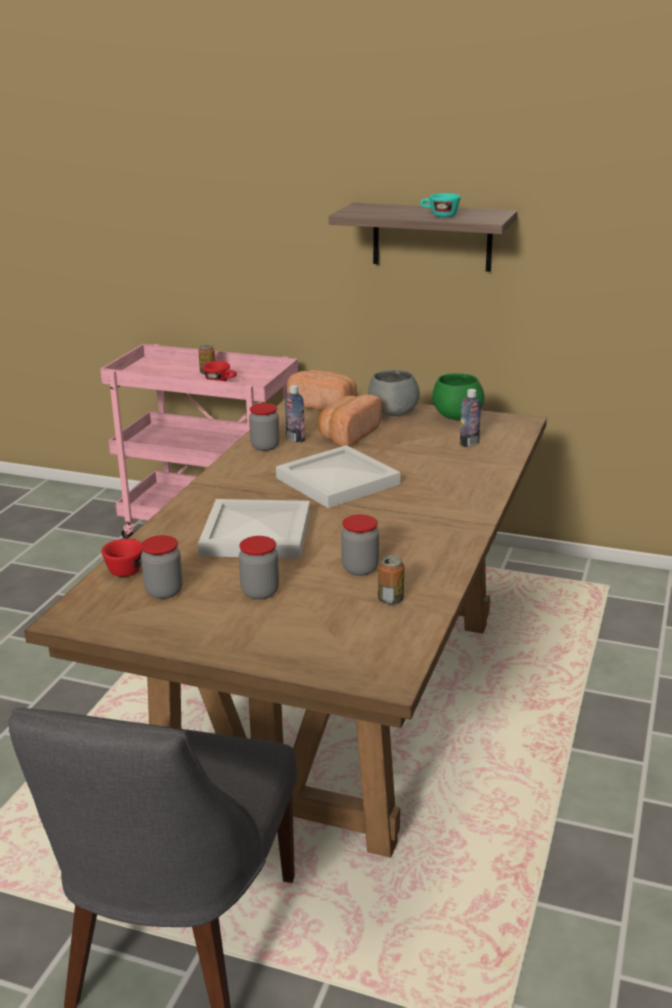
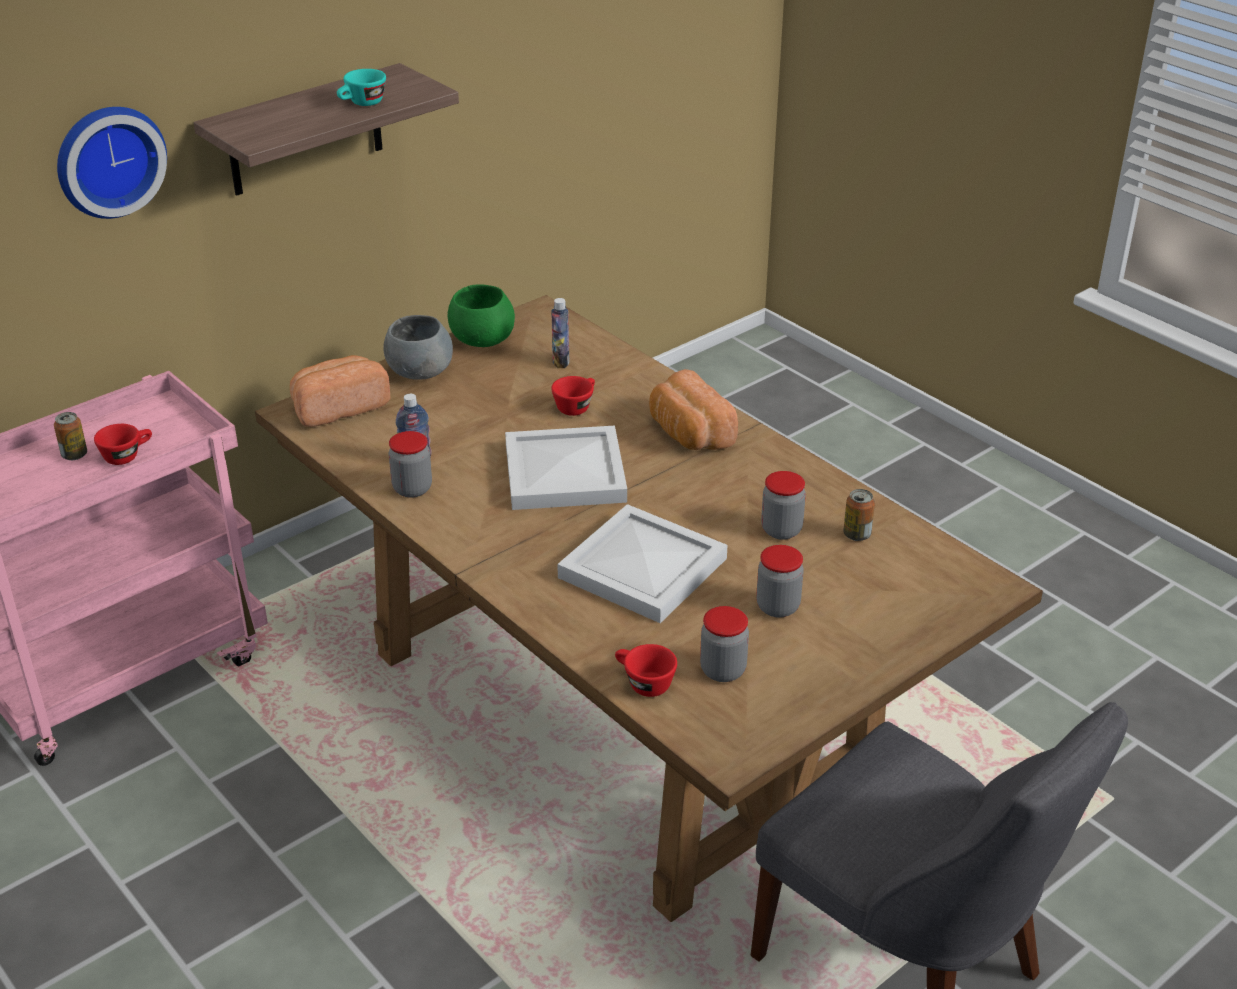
camera: 60 degrees left, 10 degrees up
(294, 208) = (108, 159): none -> wall clock
(347, 435) = (449, 424): bread -> bread (688, 434)
(422, 462) = (576, 406): none -> red cup

